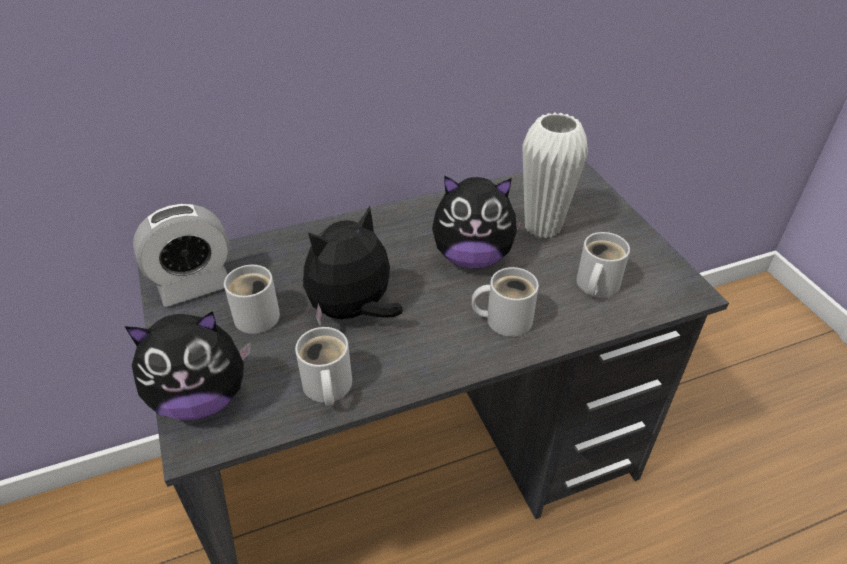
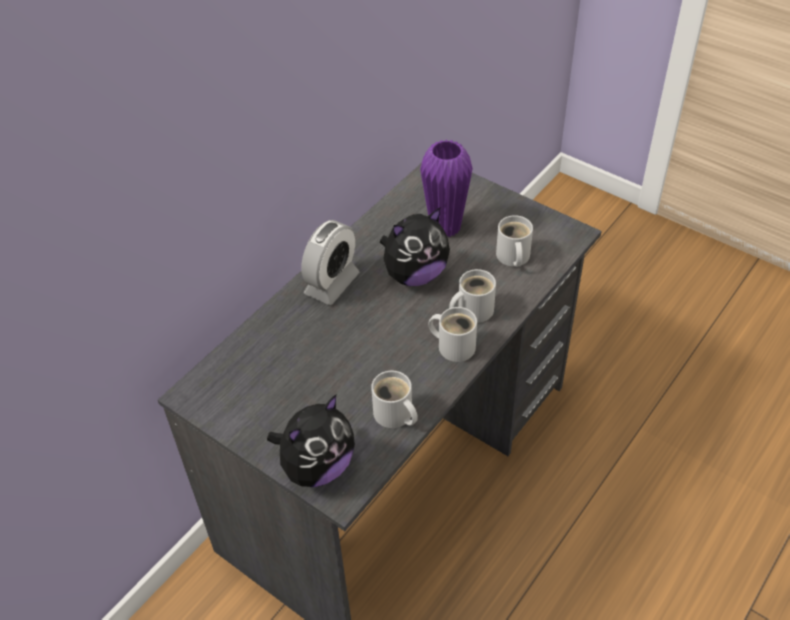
camera: 30 degrees left, 5 degrees up
(194, 285) = (227, 395): alarm clock -> alarm clock (332, 284)
(257, 313) = (297, 391): white mug -> white mug (454, 345)
(353, 311) = (365, 355): plush toy -> none
(542, 227) = (445, 227): white vase -> purple vase

